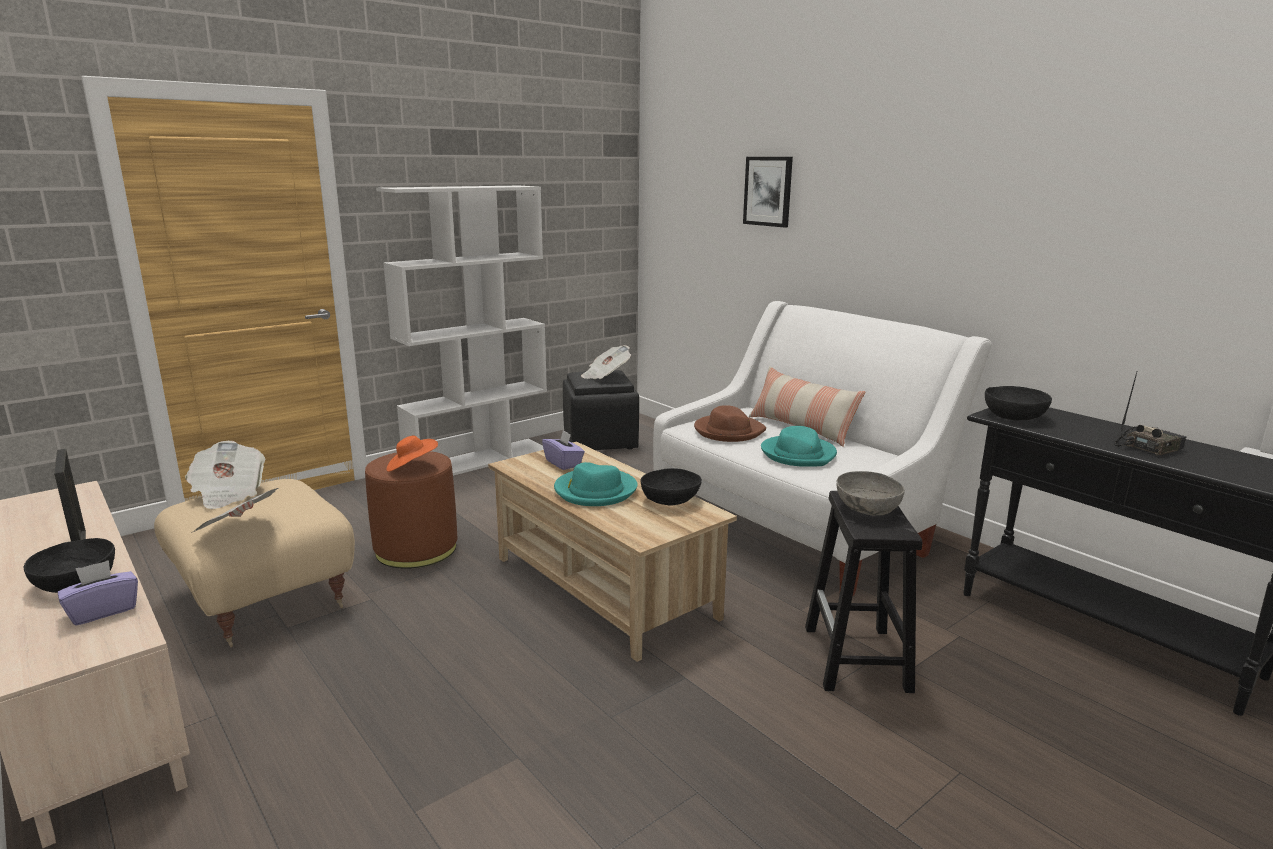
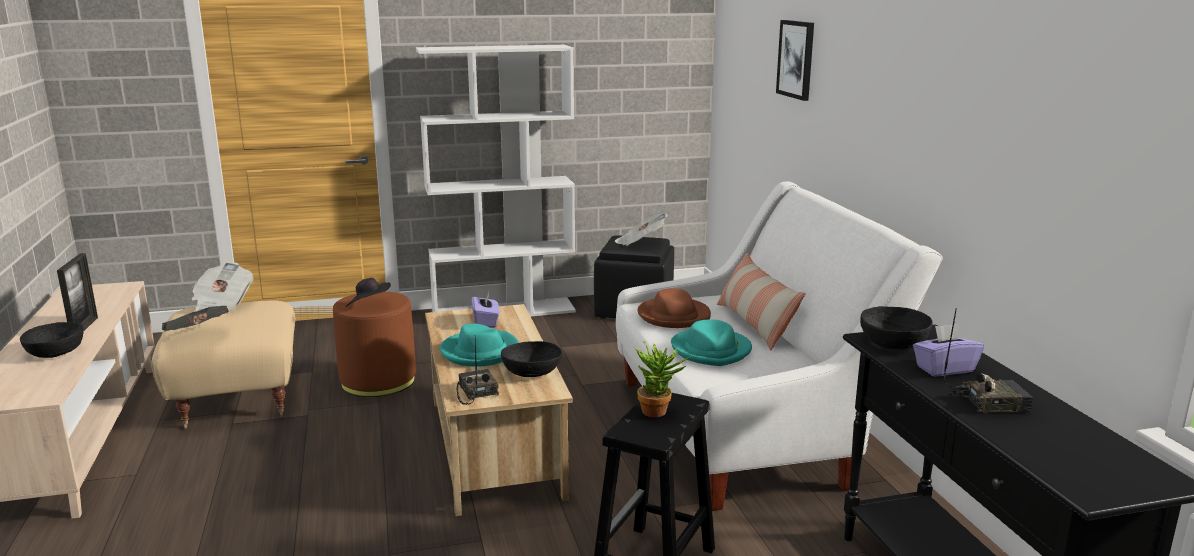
camera: 25 degrees right, 0 degrees up
(103, 611) = (49, 375): purple tissue box -> purple tissue box (944, 369)
(411, 467) = (369, 306): orange hat -> black hat
(643, 528) = (475, 392): none -> radio
(867, 508) = (659, 412): grey bowl -> potted plant

